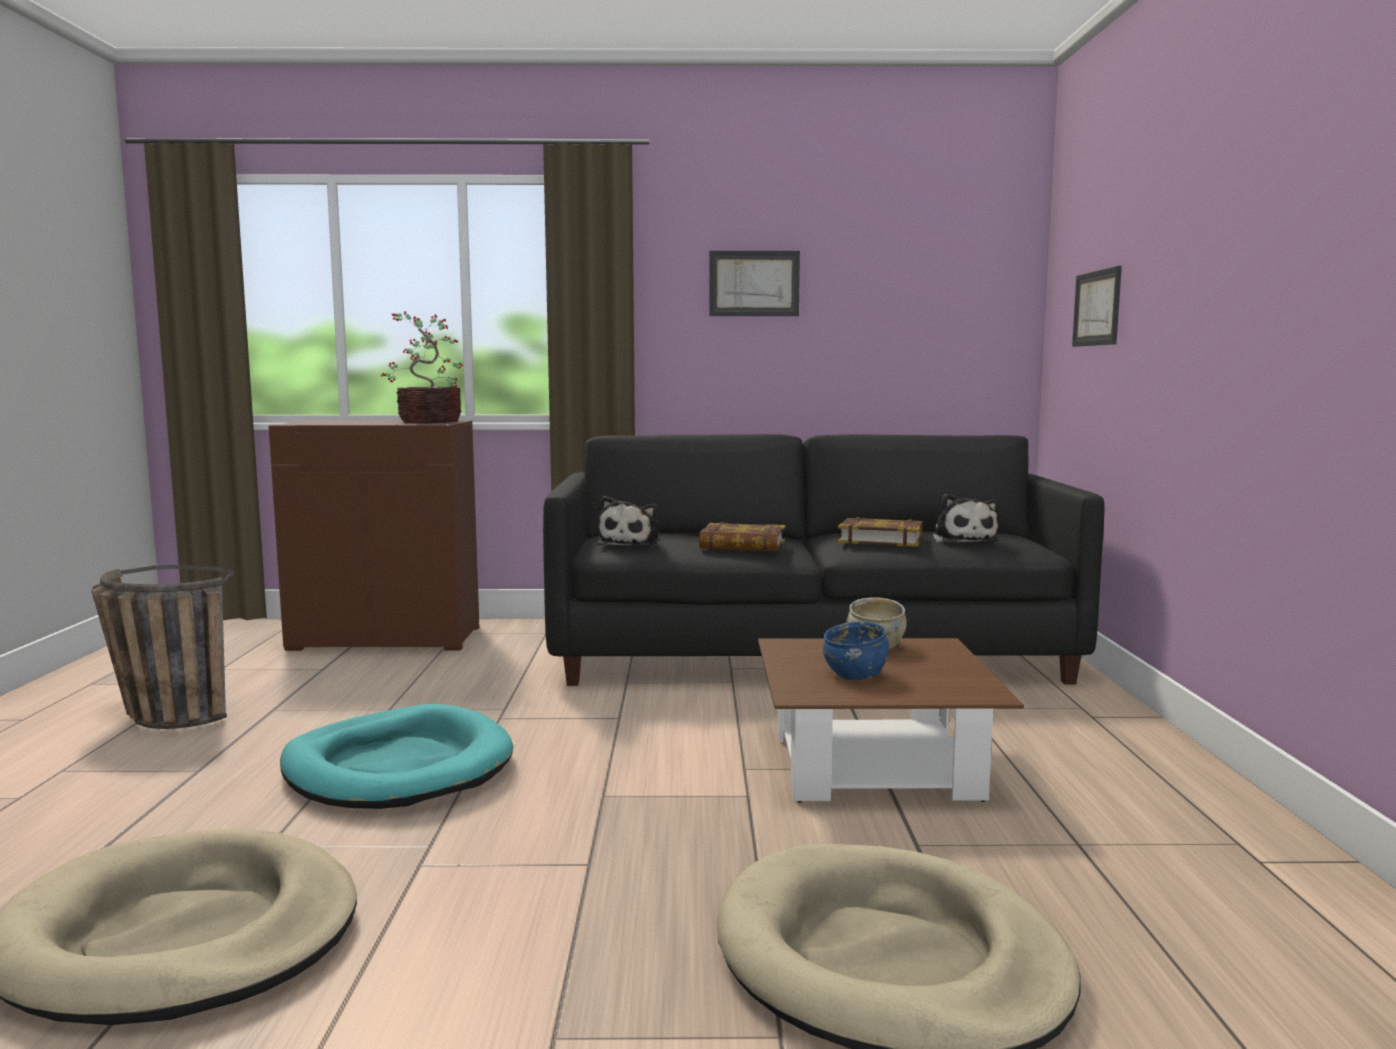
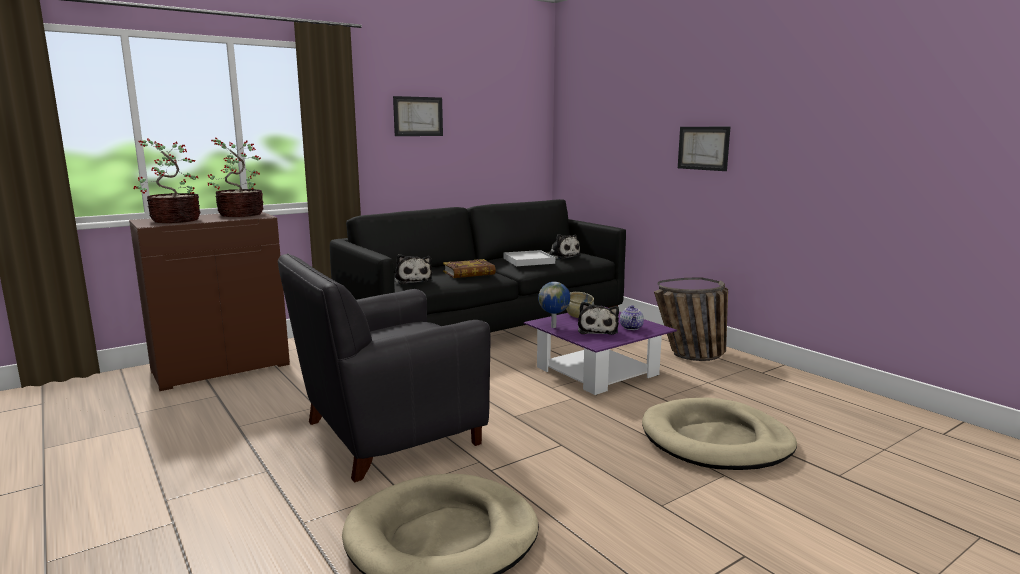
camera: 35 degrees left, 5 degrees up
(159, 715) = (158, 451): basket -> basket (690, 356)
(336, 422) = (174, 220): none -> potted plant
(398, 767) = (387, 433): turquoise dog bed -> black armchair
(789, 655) = (554, 327): none -> globe
(855, 674) = (597, 330): blue bowl -> plush toy
(873, 764) = (597, 371): brown coffee table -> purple coffee table
(880, 539) = (528, 261): book -> white tray
(931, 683) = (632, 328): none -> teapot
(1097, 308) = (601, 135): picture -> picture (703, 148)

